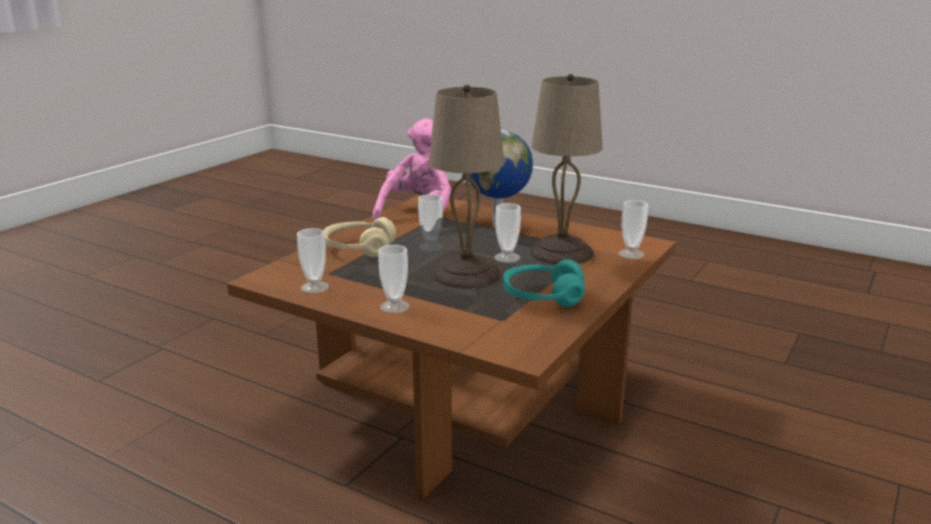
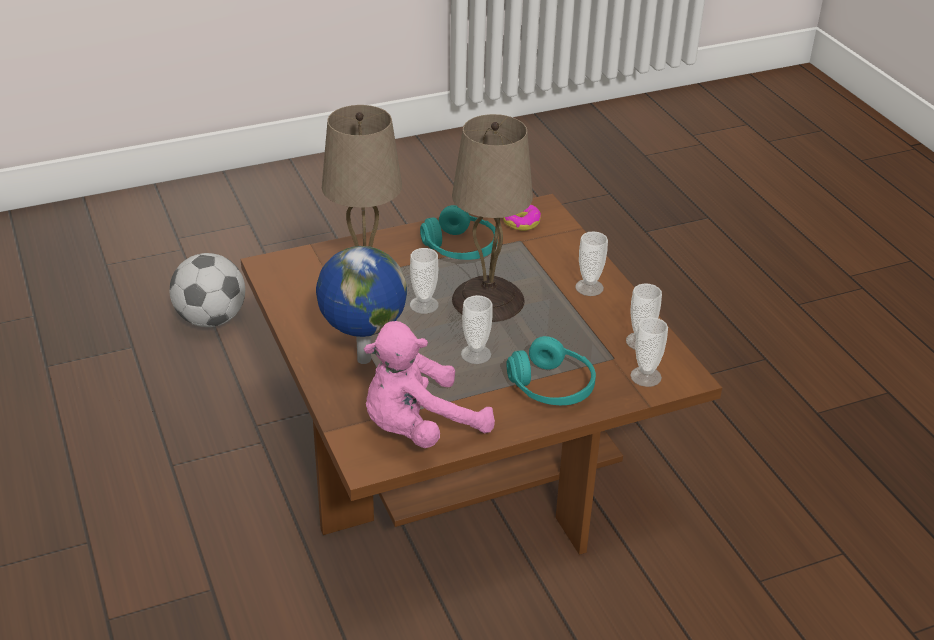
camera: 145 degrees left, 15 degrees up
(359, 248) = (551, 387): beige headphones -> turquoise headphones
(524, 334) = (521, 222): none -> donut
(631, 254) = (310, 260): cup -> cup (645, 376)
(784, 402) = (211, 319): none -> football

